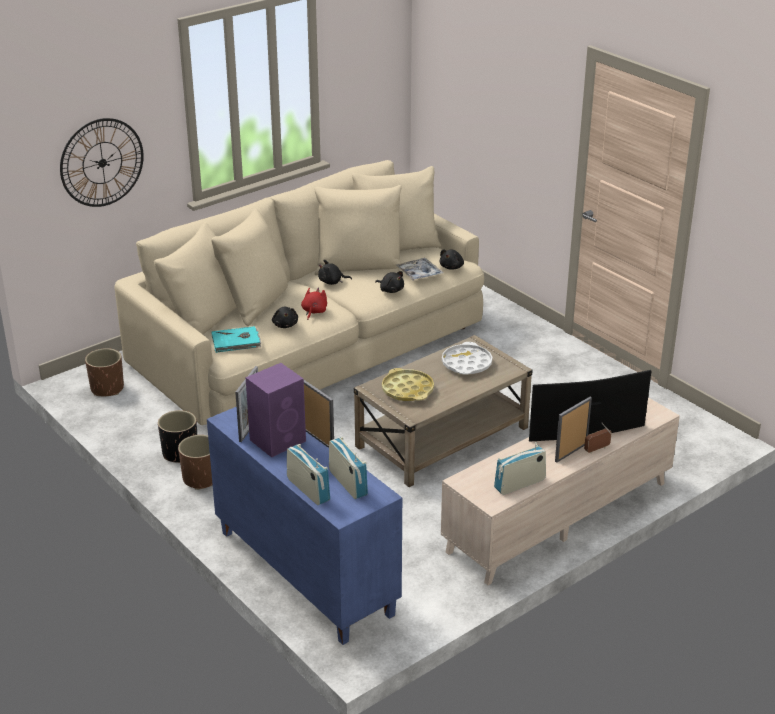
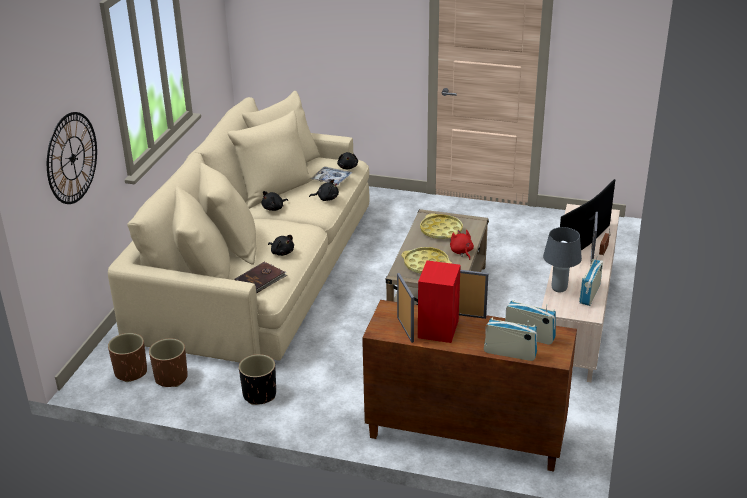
camera: 35 degrees left, 0 degrees up
(201, 479) = (301, 406): brown planter -> brown planter (171, 378)
(236, 342) = (261, 279): turquoise book -> brown book
(279, 440) = (438, 328): purple speaker -> red speaker
(303, 572) = (464, 436): blue cabinet -> brown cabinet
(314, 312) = (290, 234): red plush toy -> red plush toy (461, 252)
(466, 364) = (441, 231): white tray -> yellow tray
(495, 465) = (558, 289): none -> grey table lamp

